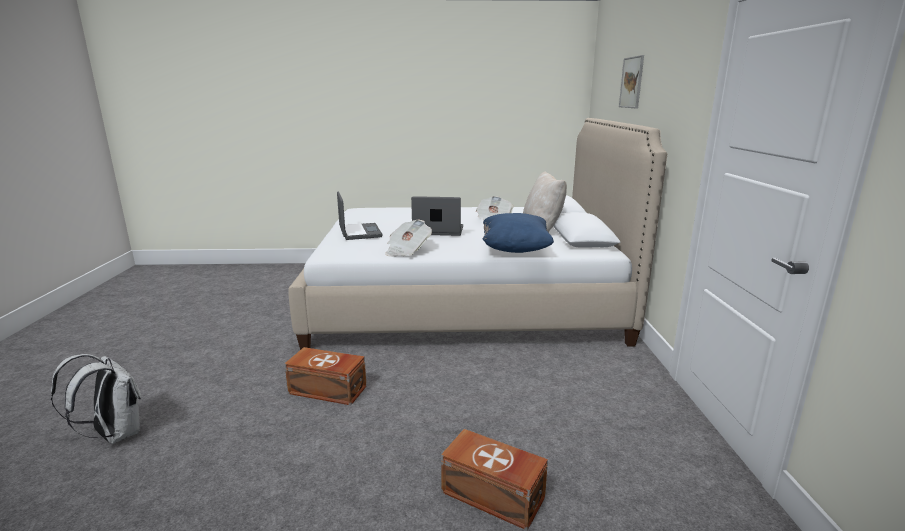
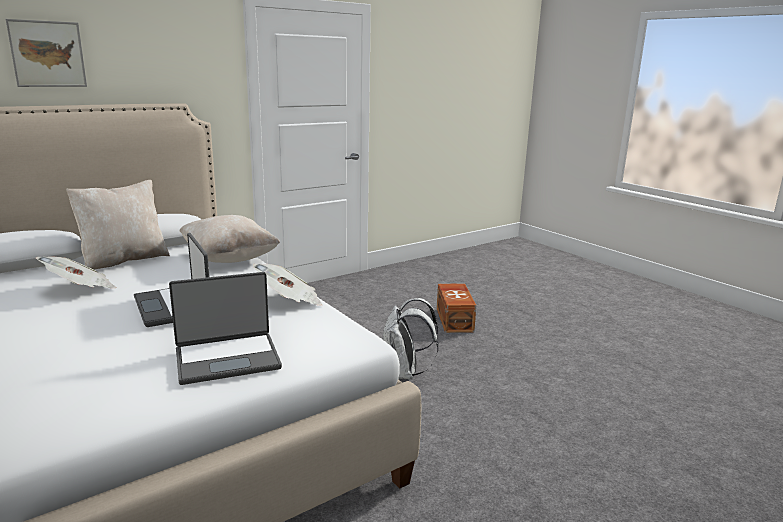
camera: 125 degrees left, 0 degrees up
(114, 434) = (673, 502): white backpack -> white backpack (404, 374)
(328, 390) = (449, 416): brown storage box -> none
(359, 232) = (227, 358): laptop -> laptop turned 150 degrees counterclockwise
(515, 249) = (229, 259): blue pillow -> beige pillow

